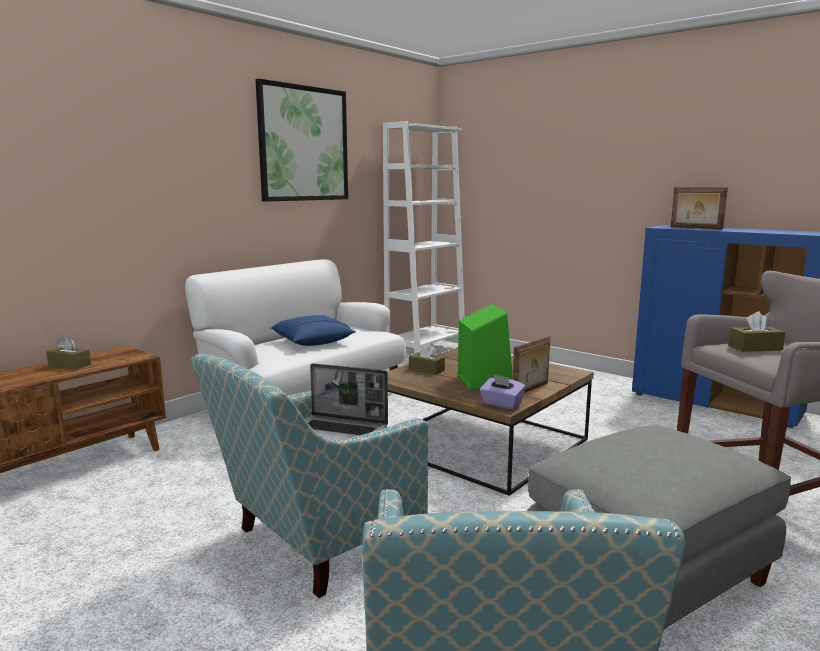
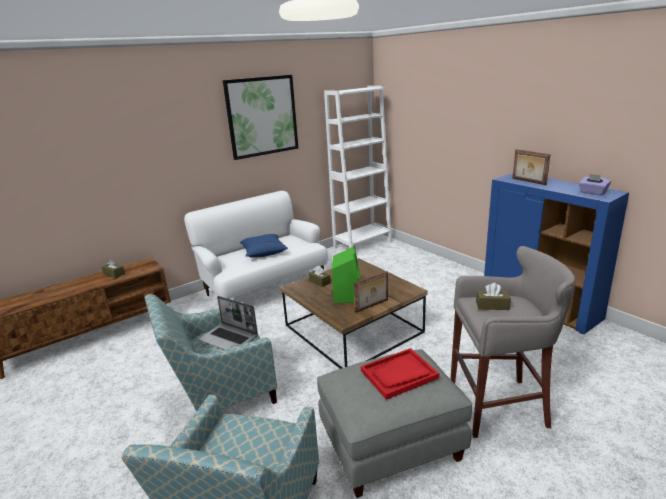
camera: 15 degrees right, 10 degrees up
(501, 404) = (344, 318): purple tissue box -> purple tissue box (592, 193)
(668, 445) = (399, 374): none -> red tray

